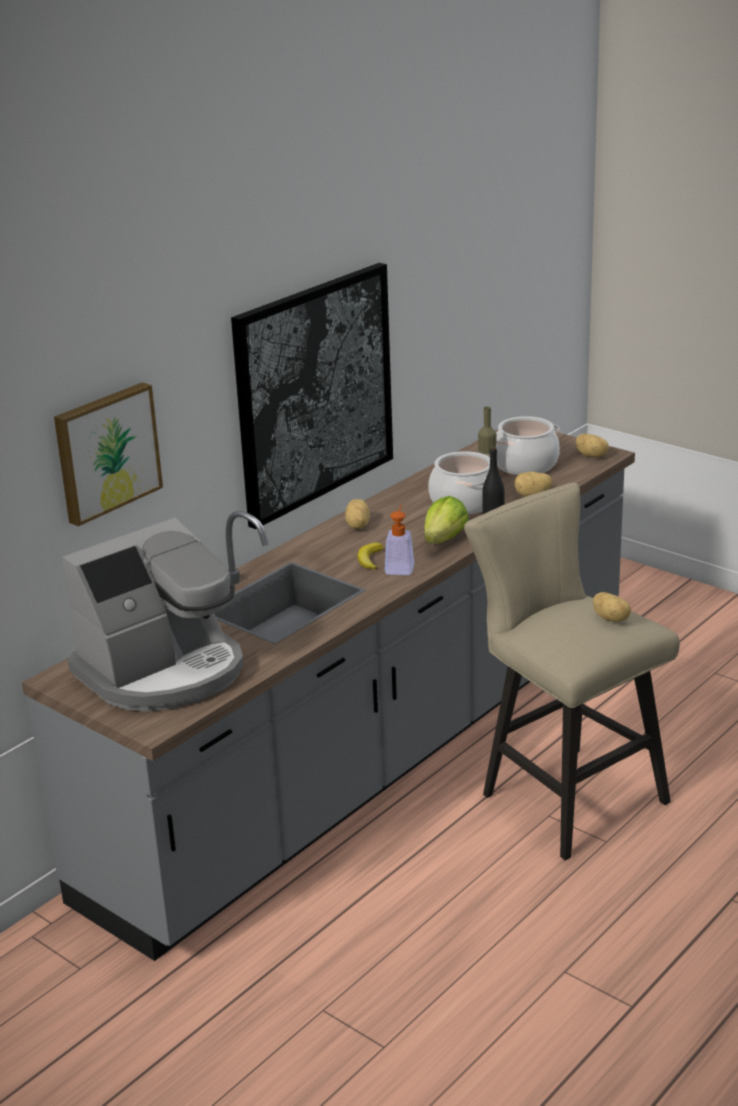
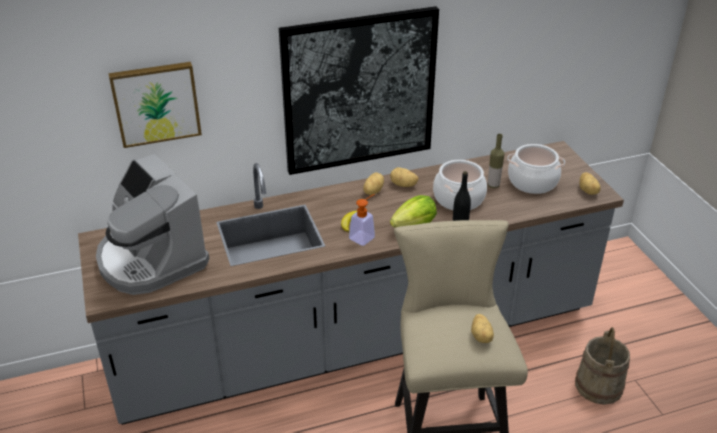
camera: 30 degrees right, 10 degrees up
(163, 672) = (151, 259): coffee machine -> coffee machine turned 60 degrees clockwise
(532, 495) = (511, 210): potato -> potato (403, 185)
(684, 692) = (598, 385): none -> beige bucket

